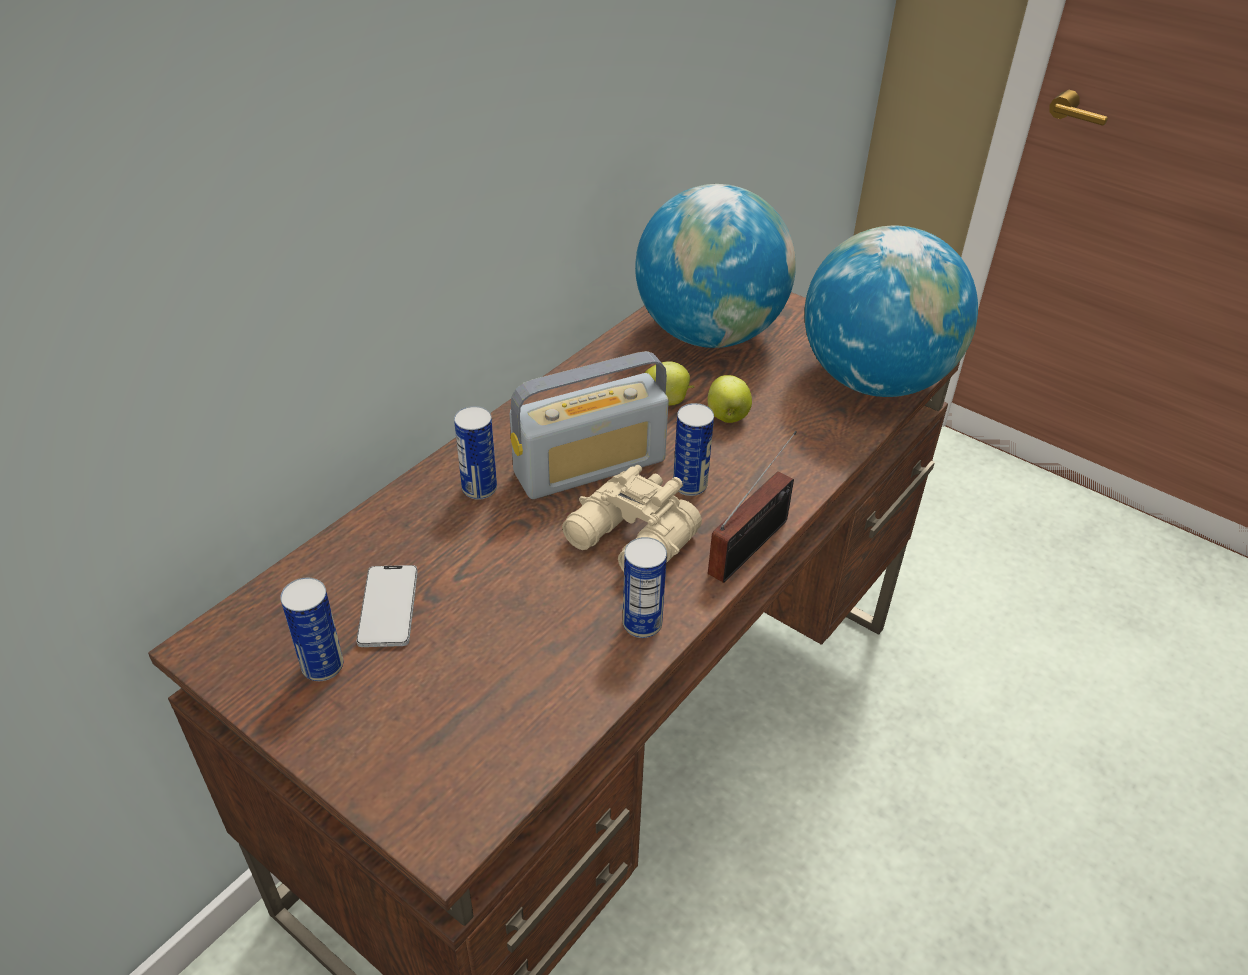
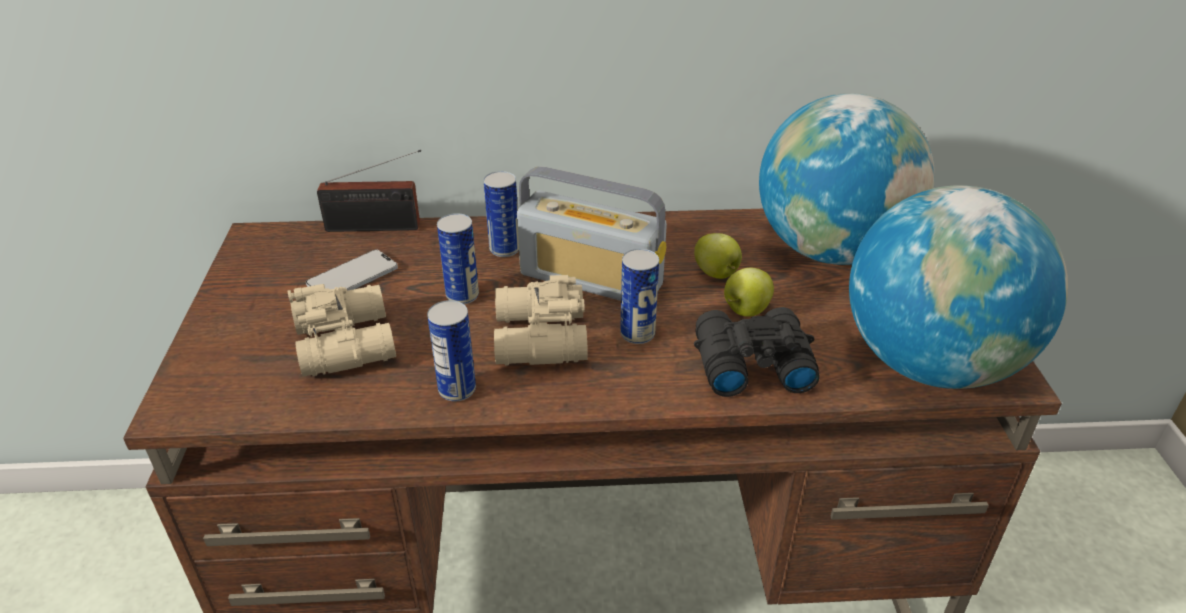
camera: 50 degrees right, 5 degrees down
(322, 666) = (277, 282): can -> can (462, 295)
(490, 660) = (348, 341): none -> beige binoculars
(753, 544) = (615, 400): radio -> radio (378, 227)
(787, 454) = (749, 363): none -> black binoculars

